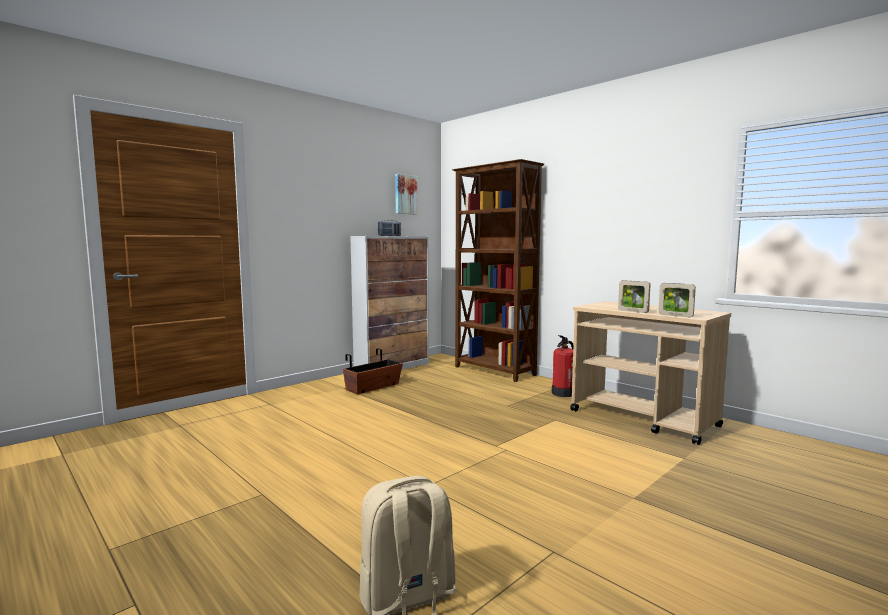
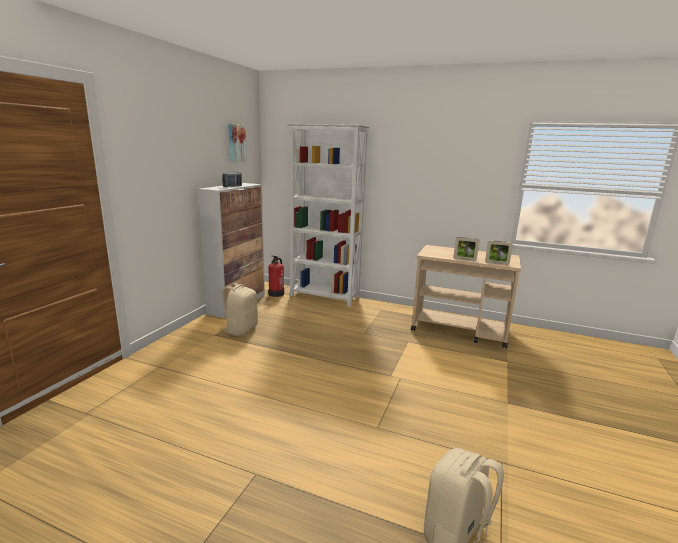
camera: 25 degrees left, 10 degrees up
(373, 387) = (240, 329): planter -> beige backpack
(494, 371) = (325, 297): brown bookcase -> white bookcase
(563, 393) = (392, 314): fire extinguisher -> fire extinguisher (276, 293)

